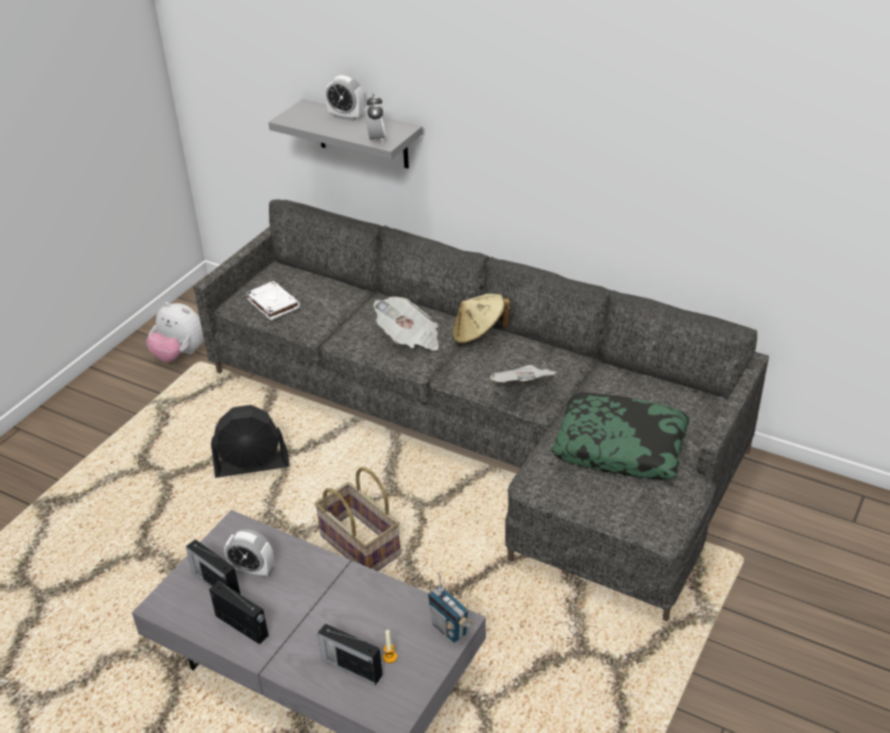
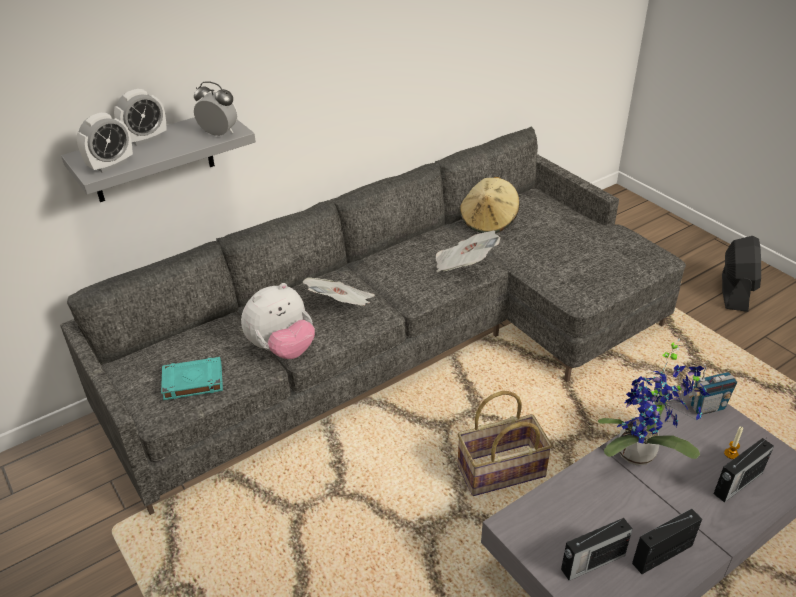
camera: 65 degrees left, 0 degrees up
(180, 354) = (79, 544): plush toy -> plush toy (282, 349)
(252, 465) = (333, 524): black fan -> black fan (734, 292)
(252, 570) = (584, 525): alarm clock -> alarm clock (111, 165)
(272, 303) = (192, 382): white book -> turquoise book
(354, 590) = (641, 454): none -> potted plant
(478, 335) = (370, 267): beige hat -> beige hat (488, 221)
(620, 446) = (563, 244): pillow -> none

